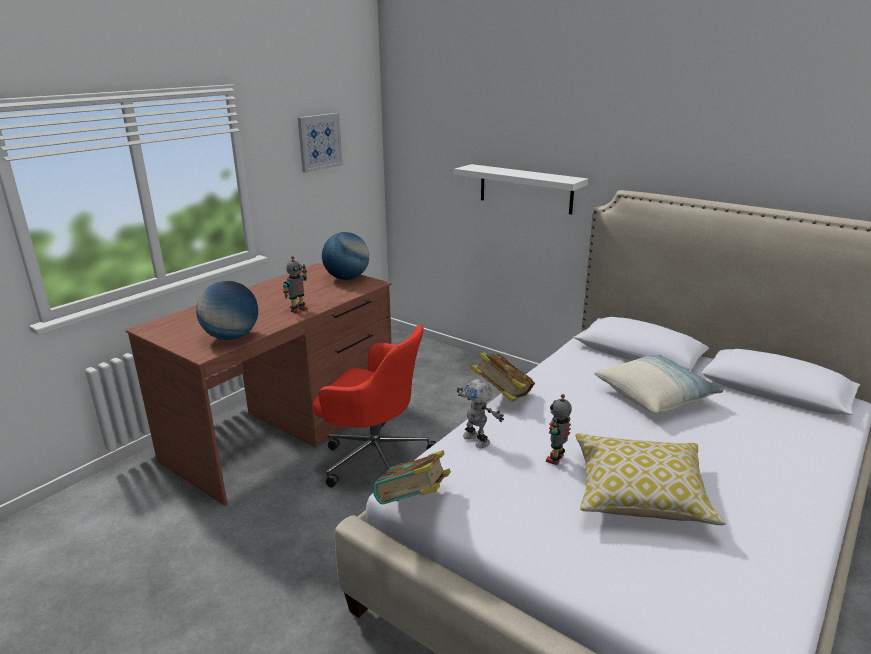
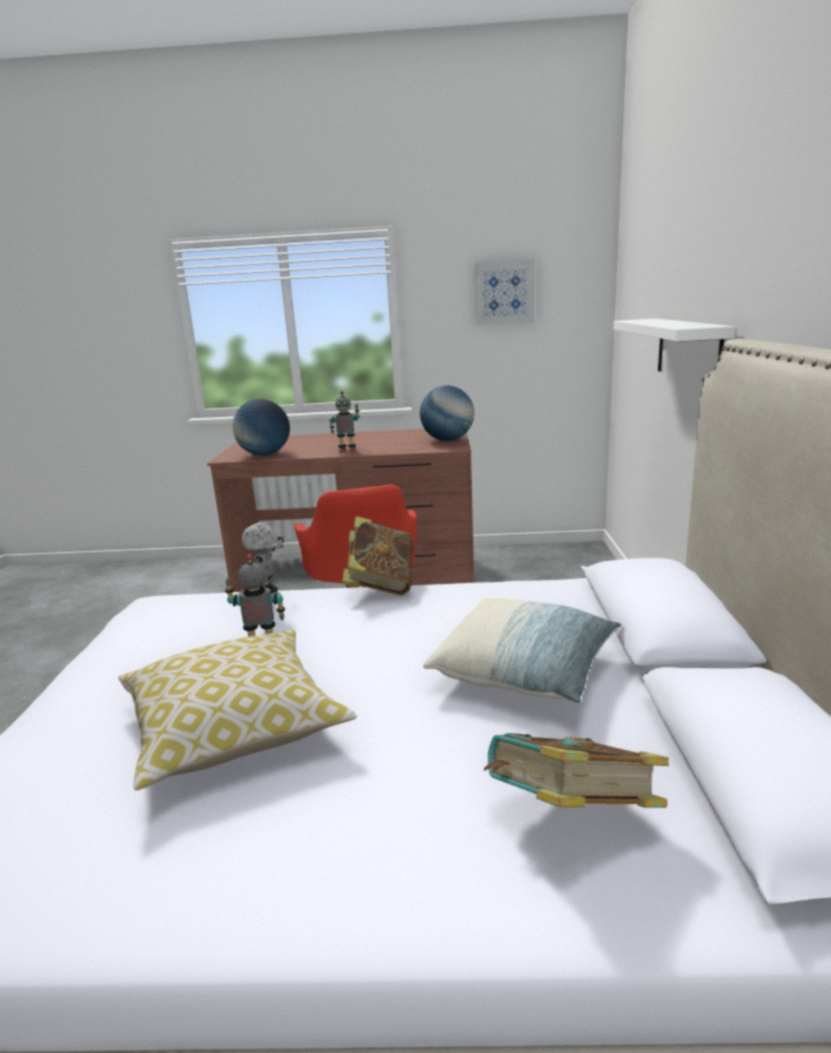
camera: 55 degrees right, 5 degrees down
(413, 503) = (127, 614): book -> book (571, 818)

